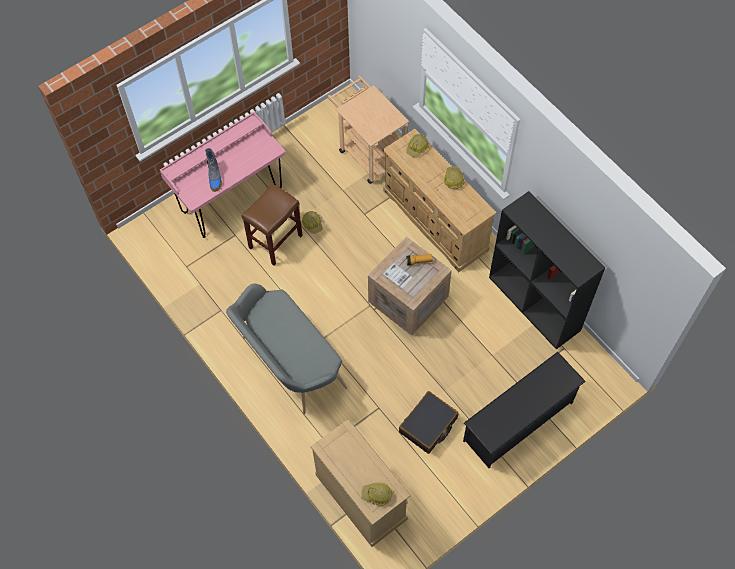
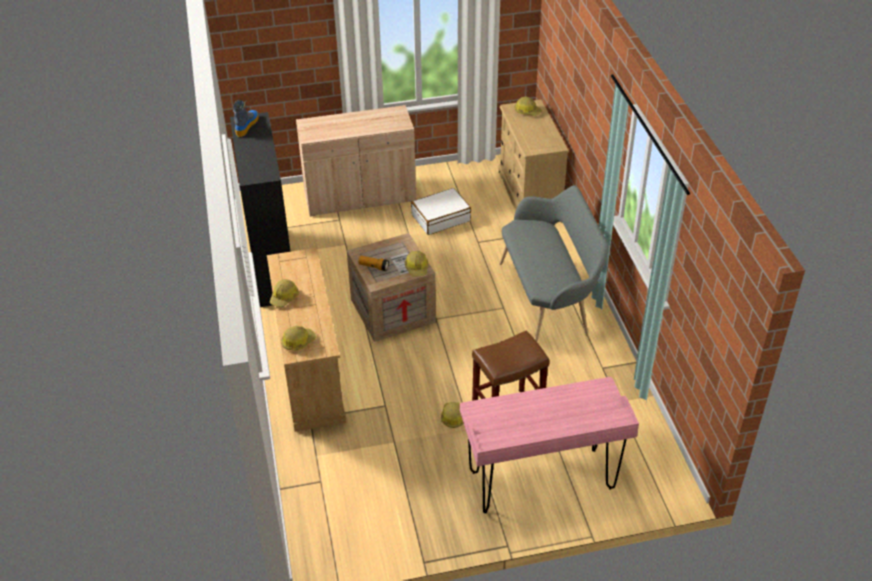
camera: 155 degrees left, 20 degrees down
(215, 177) = (566, 403): boot -> boot (247, 125)
(368, 152) = (333, 475): beige cart -> none
(384, 274) = (417, 268): none -> hard hat
(428, 425) = (440, 218): black suitcase -> white suitcase
(518, 421) = (360, 197): black shoe rack -> beige cabinet

